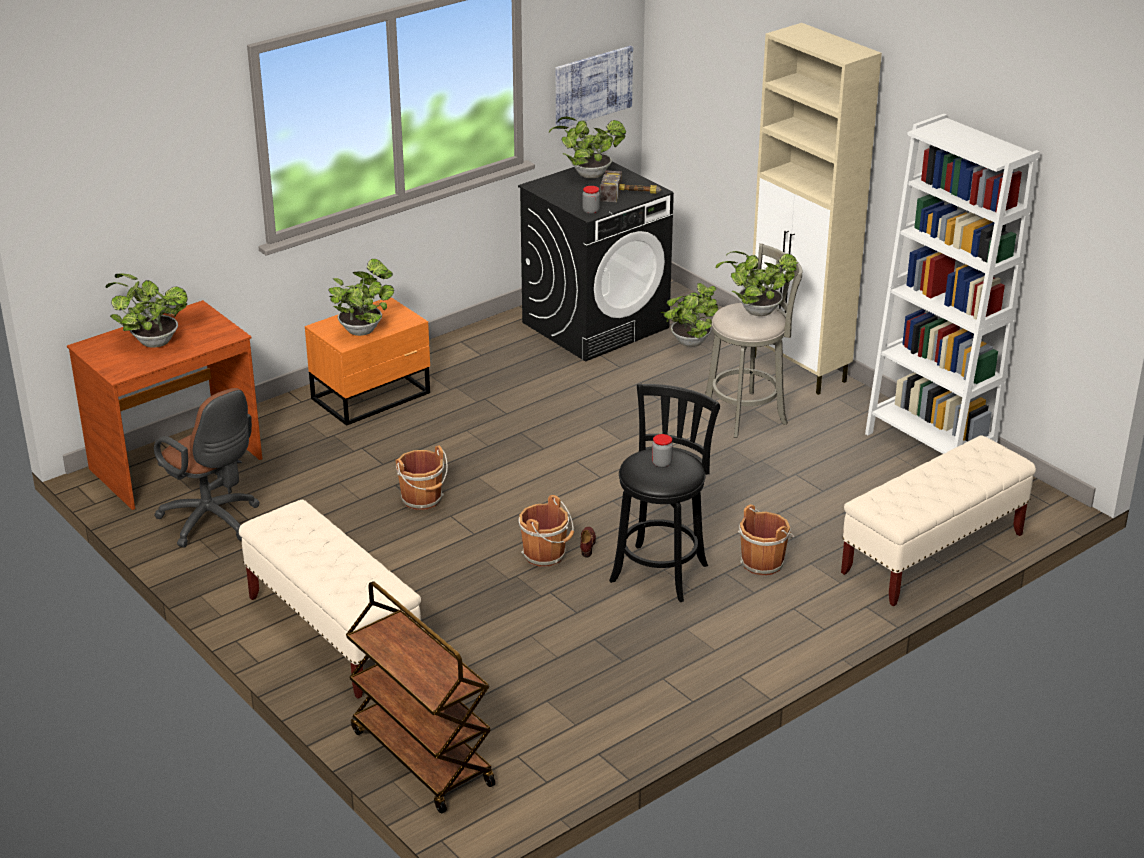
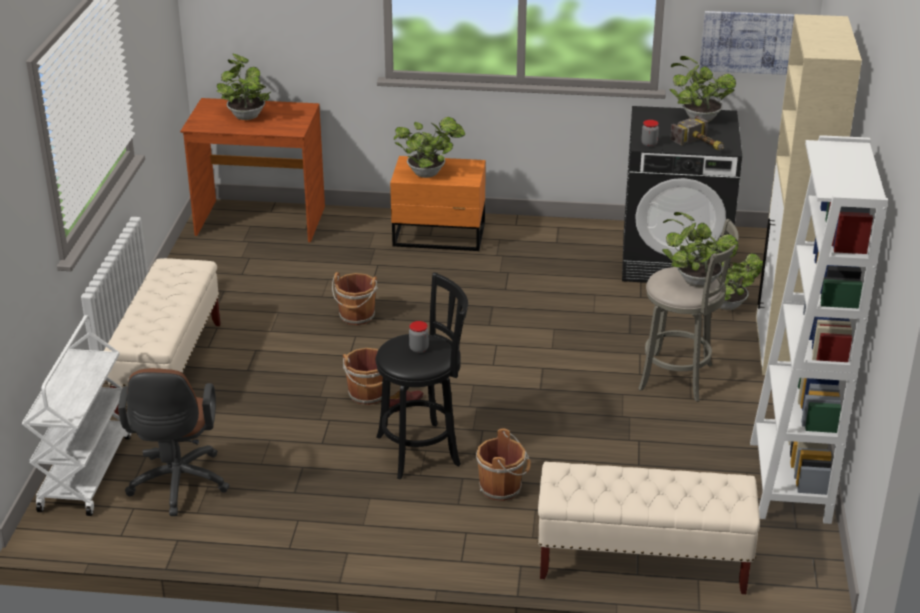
camera: 45 degrees right, 0 degrees up
(213, 522) = (221, 266): brown office chair -> brown office chair (178, 486)
(420, 757) = (85, 471): brown cart -> white cart

